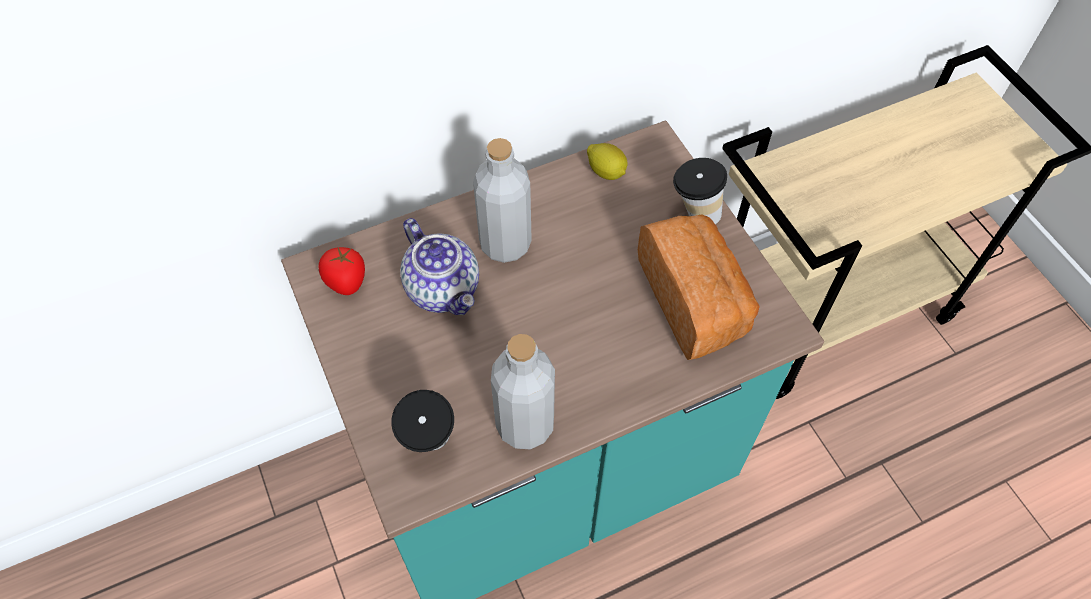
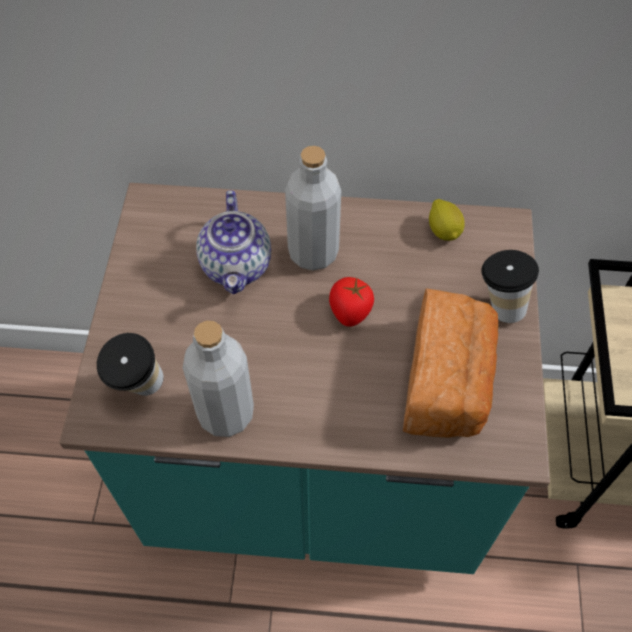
camera: 30 degrees right, 0 degrees up
(346, 281) = (165, 223): tomato -> tomato (350, 312)

